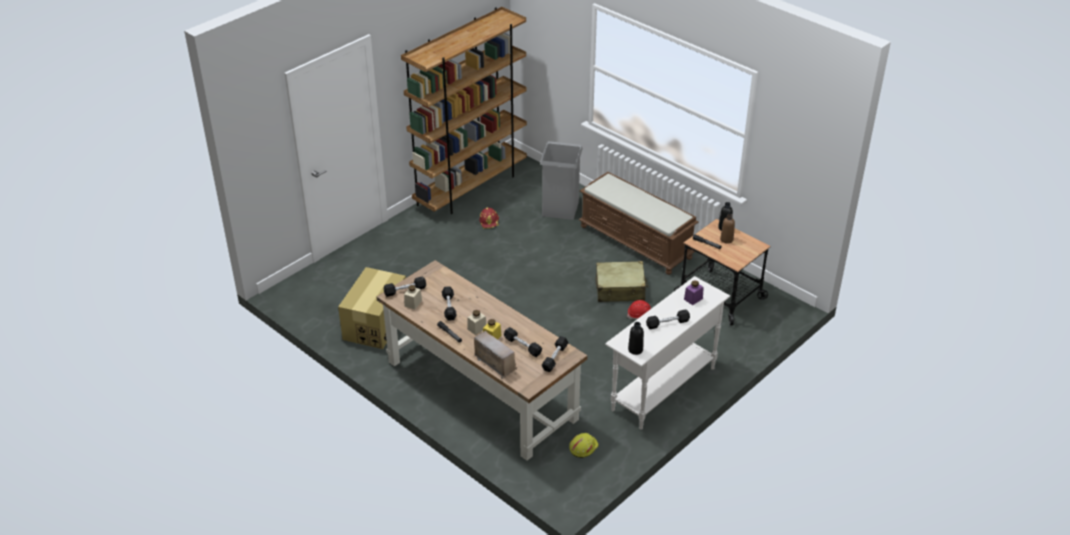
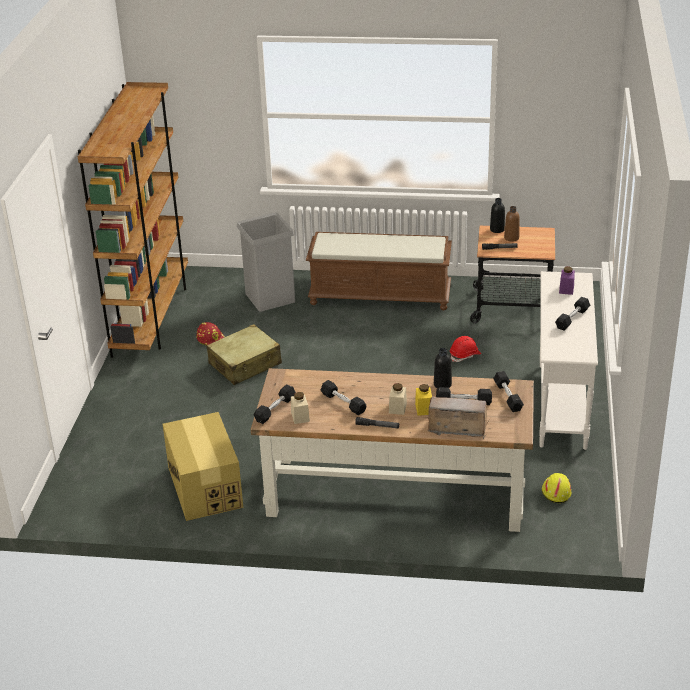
camera: 35 degrees left, 5 degrees down
(620, 289) = (417, 341): beige suitcase -> beige suitcase (245, 364)
(635, 350) = (575, 353): black bottle -> black bottle (442, 384)

